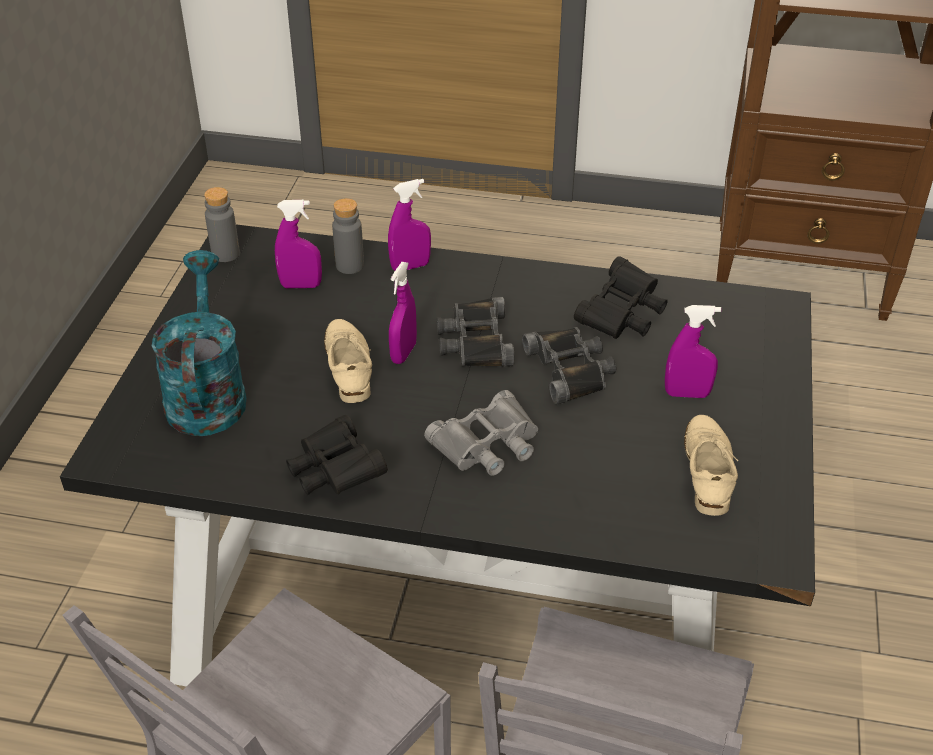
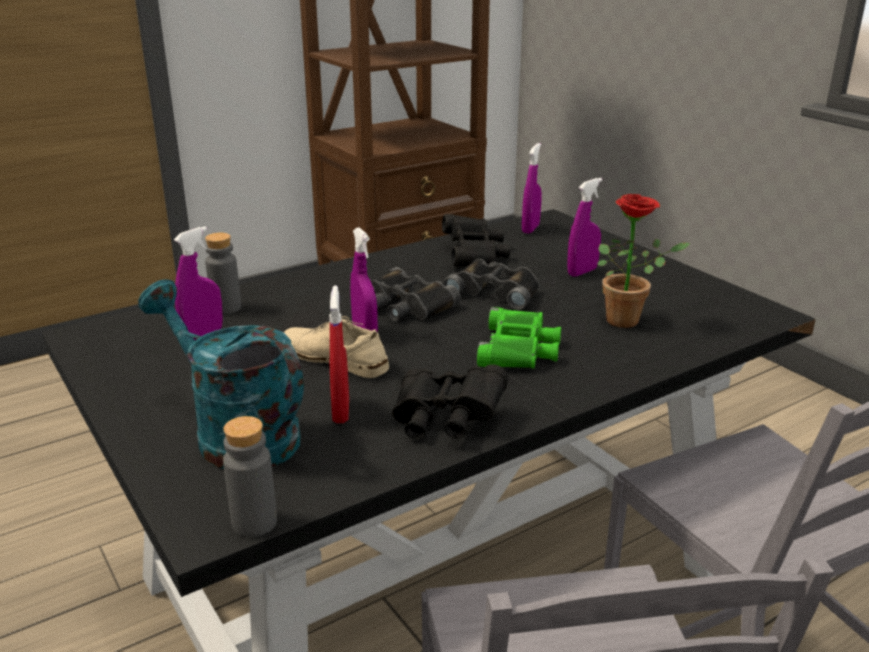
camera: 45 degrees left, 15 degrees down
(225, 254) = (90, 345): grey bottle -> grey bottle (254, 522)
(286, 418) = (341, 411): none -> red spray bottle
(410, 266) = (279, 290): purple spray bottle -> purple spray bottle (530, 229)
(488, 444) = (519, 349): grey binoculars -> green binoculars
(629, 475) = (629, 320): none -> potted plant
(708, 470) = (662, 297): beige shoe -> none

